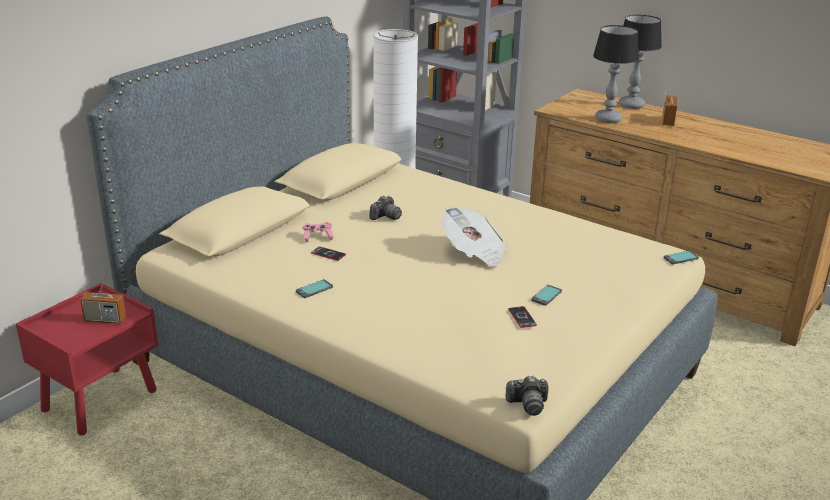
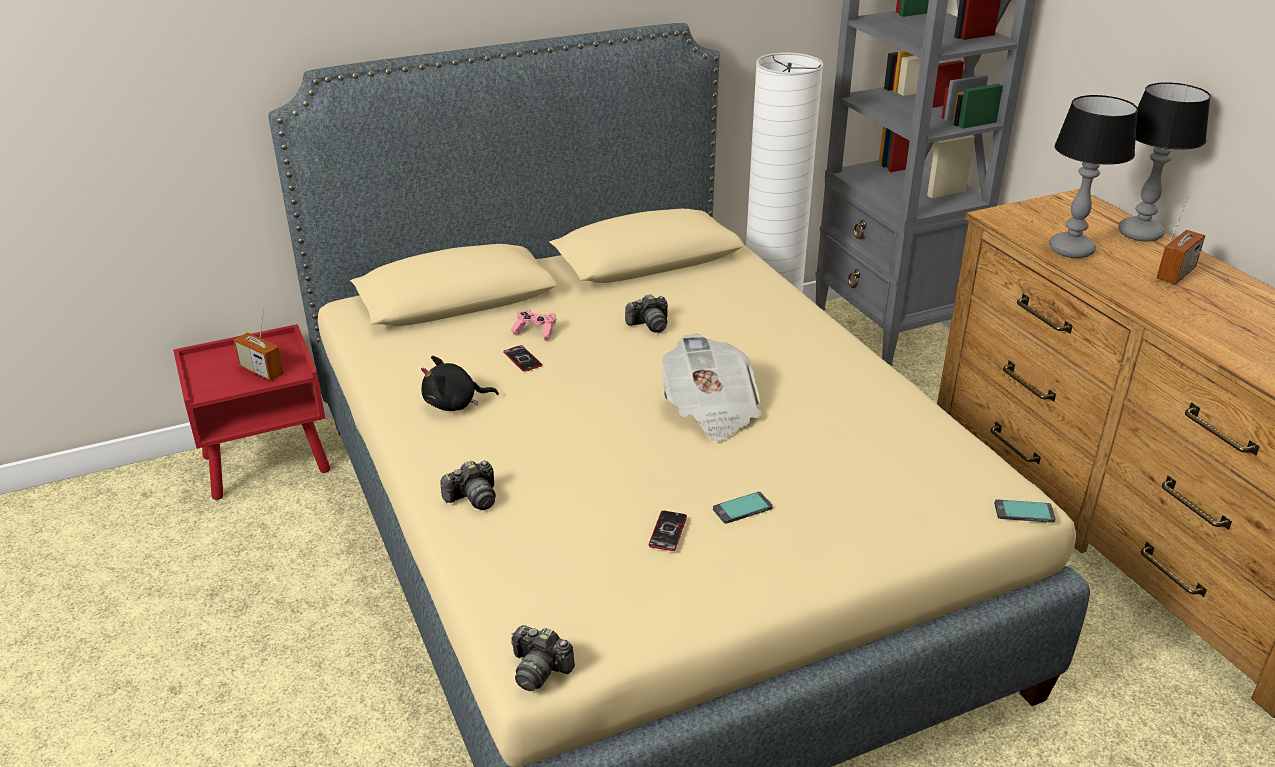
camera: 30 degrees right, 5 degrees up
(314, 289) = (454, 404): phone -> black plush toy
(389, 335) = (473, 498): none -> camera

